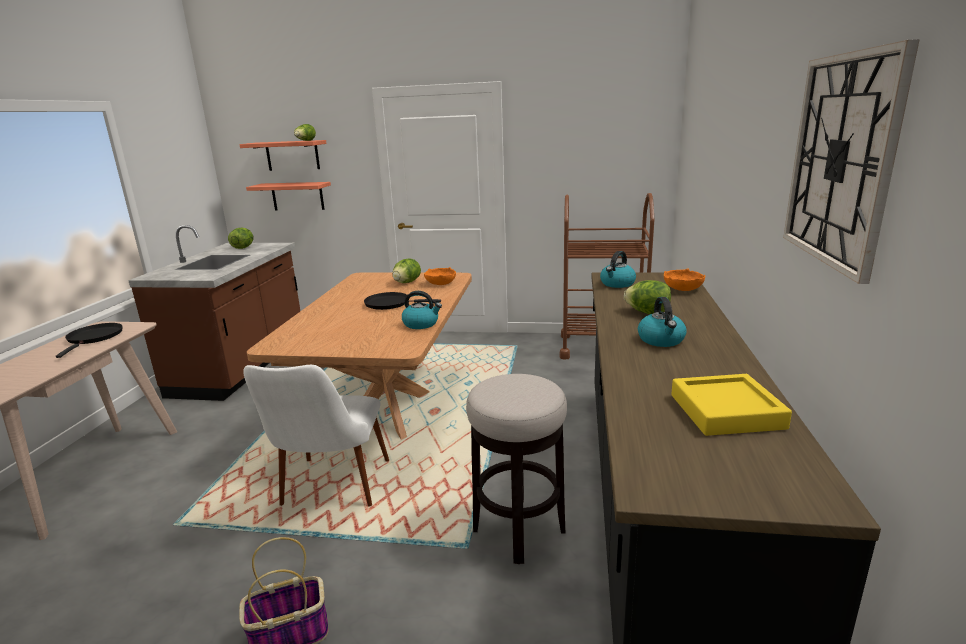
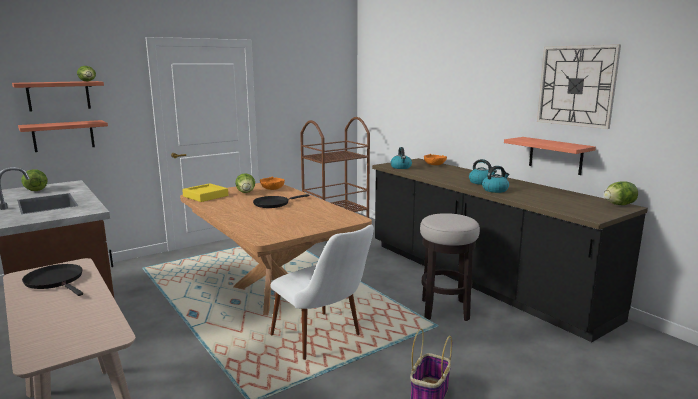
camera: 45 degrees left, 5 degrees down
(421, 324) = (327, 208): kettle -> kettle (495, 190)
(647, 312) = (448, 175): lettuce -> lettuce (619, 205)
(726, 411) = (558, 195): yellow tray -> yellow tray (205, 196)
(798, 321) = (555, 155): none -> shelf

